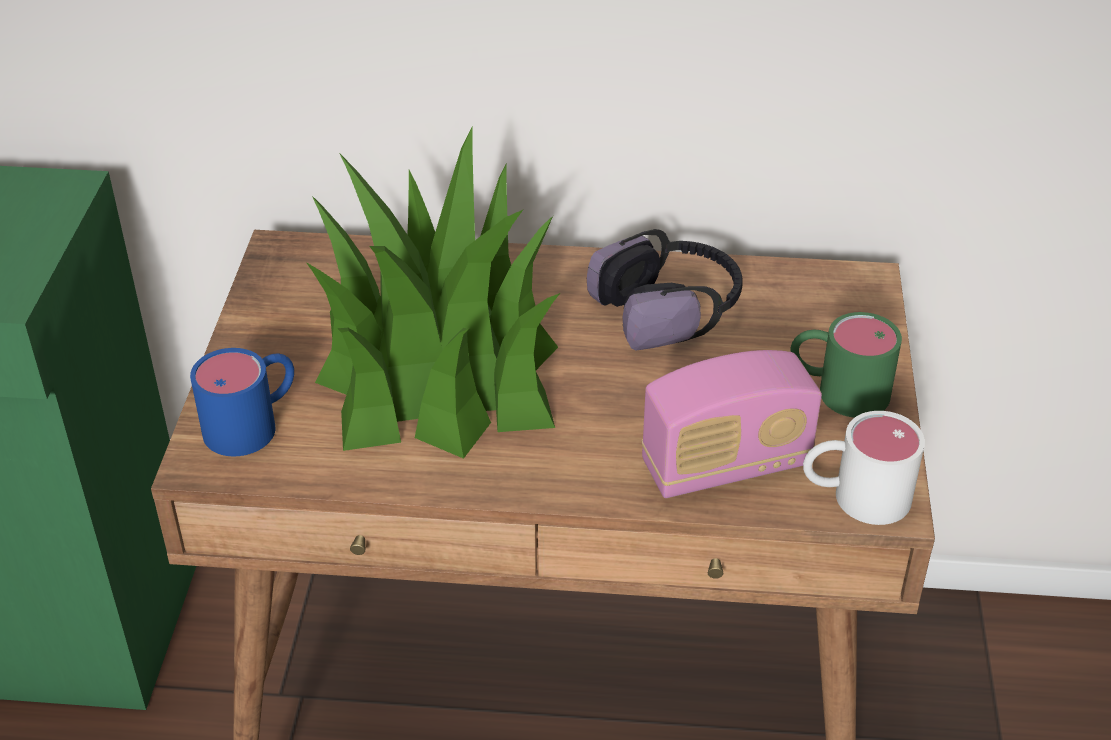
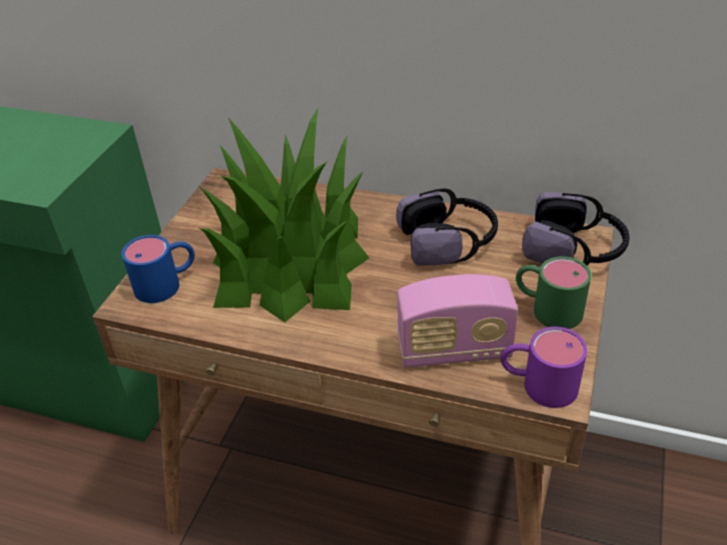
camera: 15 degrees right, 0 degrees up
(853, 303) = (574, 250): none -> headphones
(854, 496) = (538, 384): white mug -> purple mug

